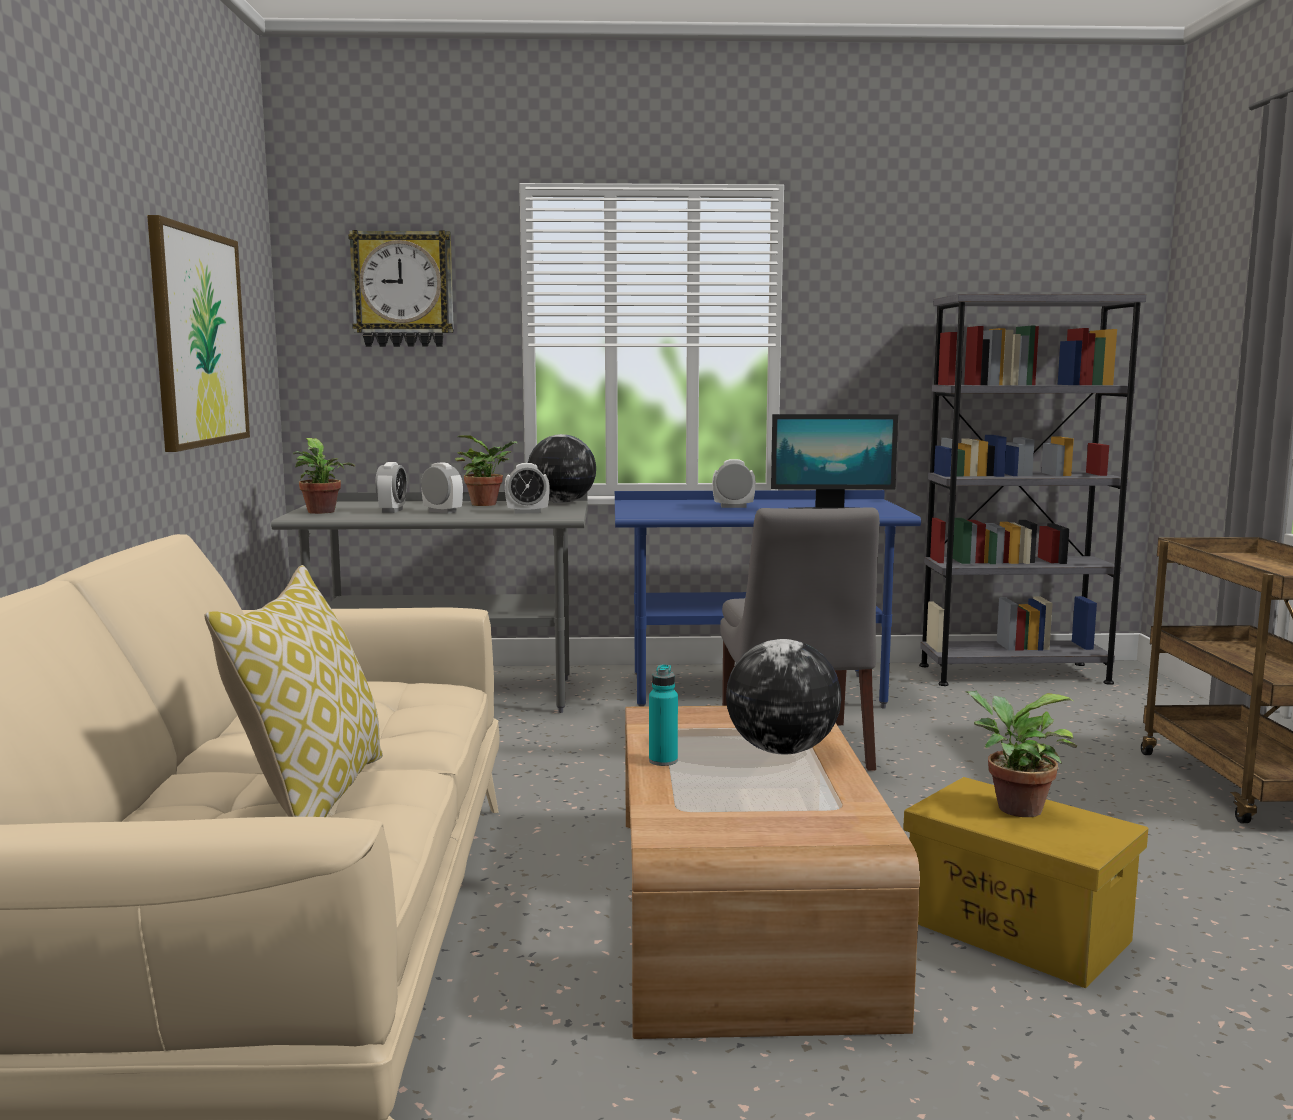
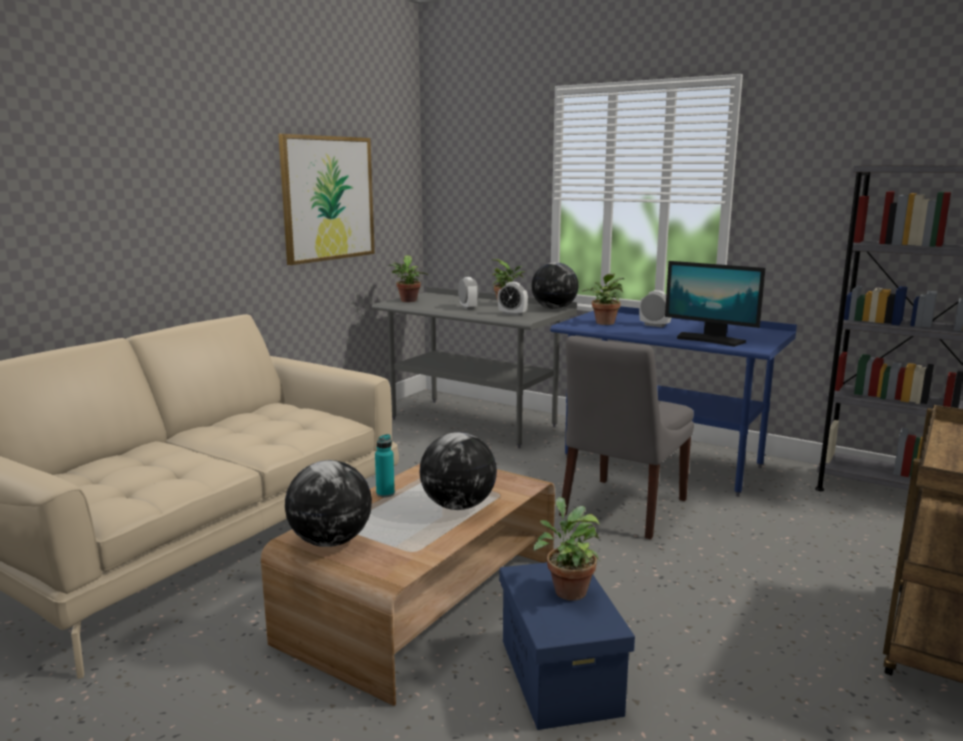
camera: 35 degrees right, 5 degrees up
(311, 796) = (175, 467): pillow -> none
(392, 511) = (444, 304): alarm clock -> none
(403, 289) = (486, 160): wall clock -> none
(669, 509) = (604, 322): none -> potted plant
(720, 828) = (331, 542): none -> globe
(1019, 930) = (560, 677): yellow storage box -> blue storage box

